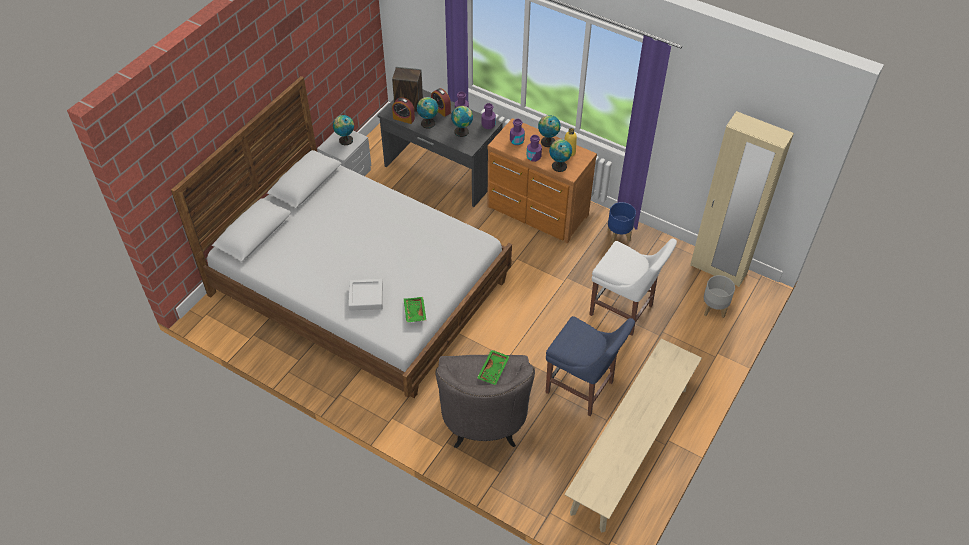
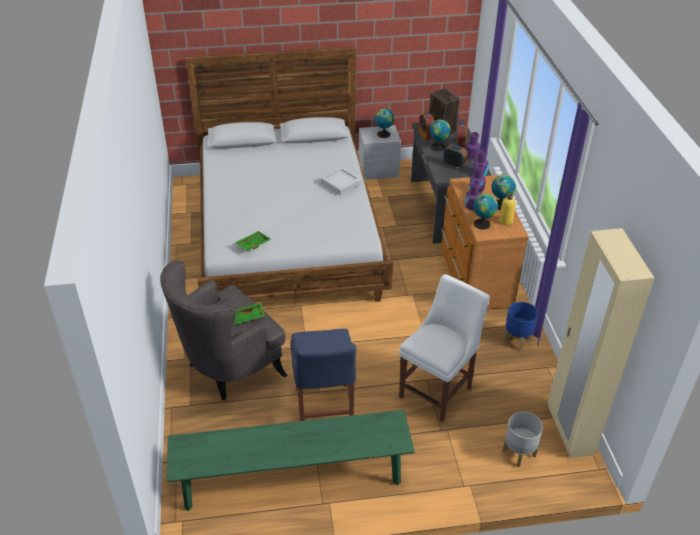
camera: 50 degrees right, 10 degrees down
(366, 297) = (240, 214): grey tray -> grey tray (341, 184)
(462, 131) = (454, 165): globe -> alarm clock
(624, 311) = (438, 390): white chair -> white chair turned 135 degrees counterclockwise
(630, 449) = (292, 479): beige bench -> green bench

